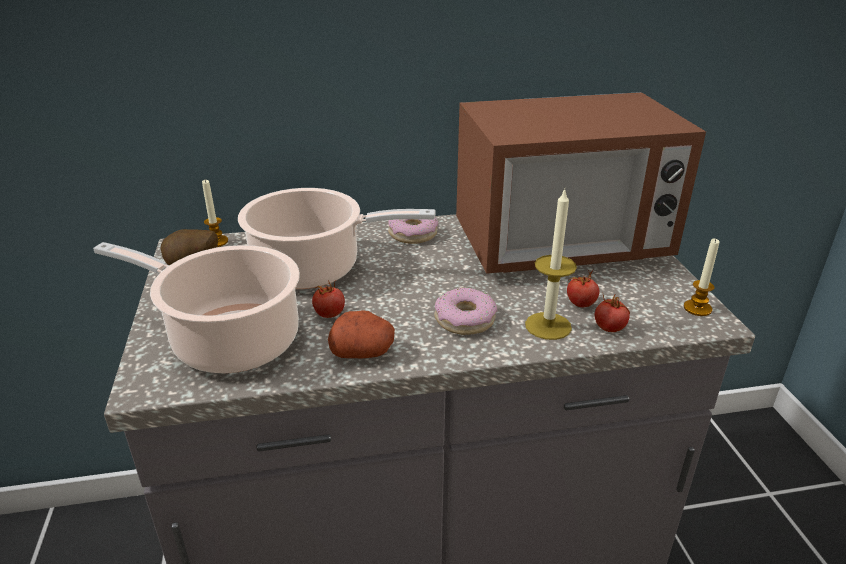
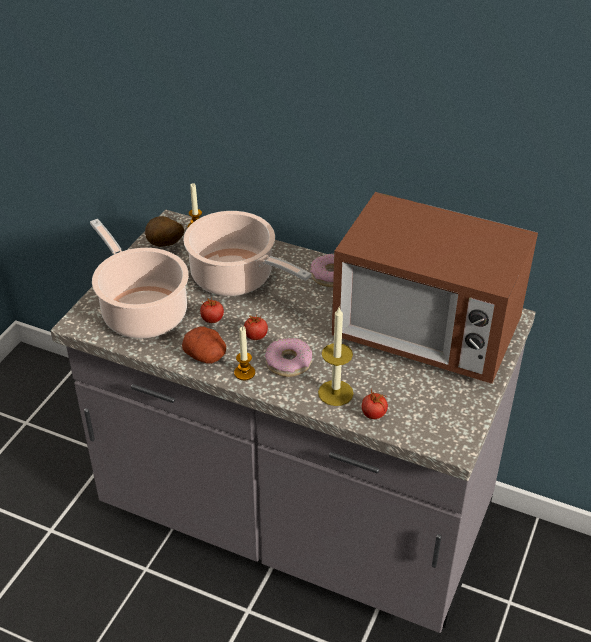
camera: 35 degrees right, 10 degrees up
(580, 304) = (378, 388): tomato -> tomato (256, 336)
(697, 308) = (456, 431): candle -> candle (244, 373)

